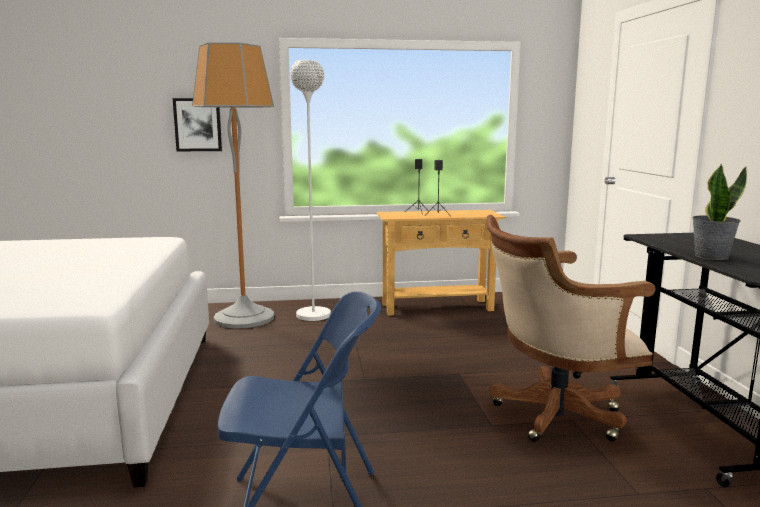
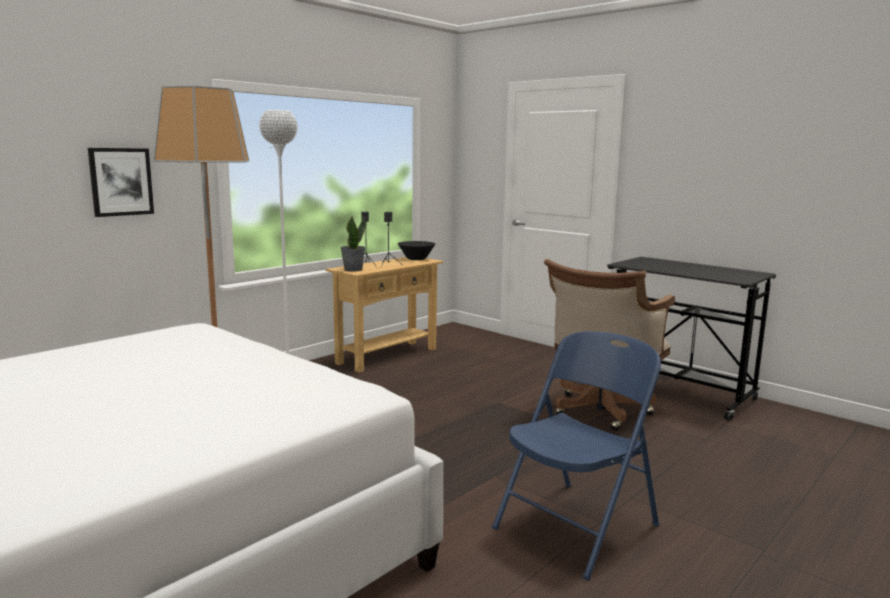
camera: 40 degrees left, 0 degrees up
(482, 212) = (416, 259): none -> black bowl
(711, 256) = (689, 272): potted plant -> potted plant (353, 269)

